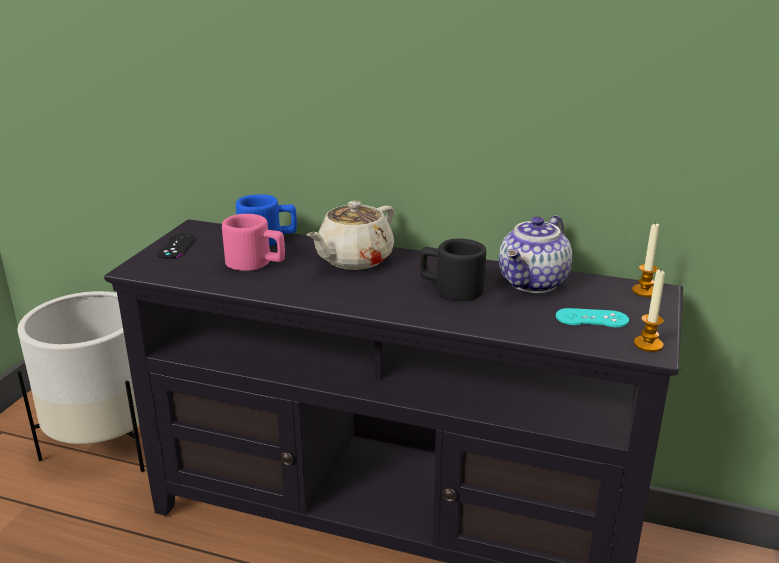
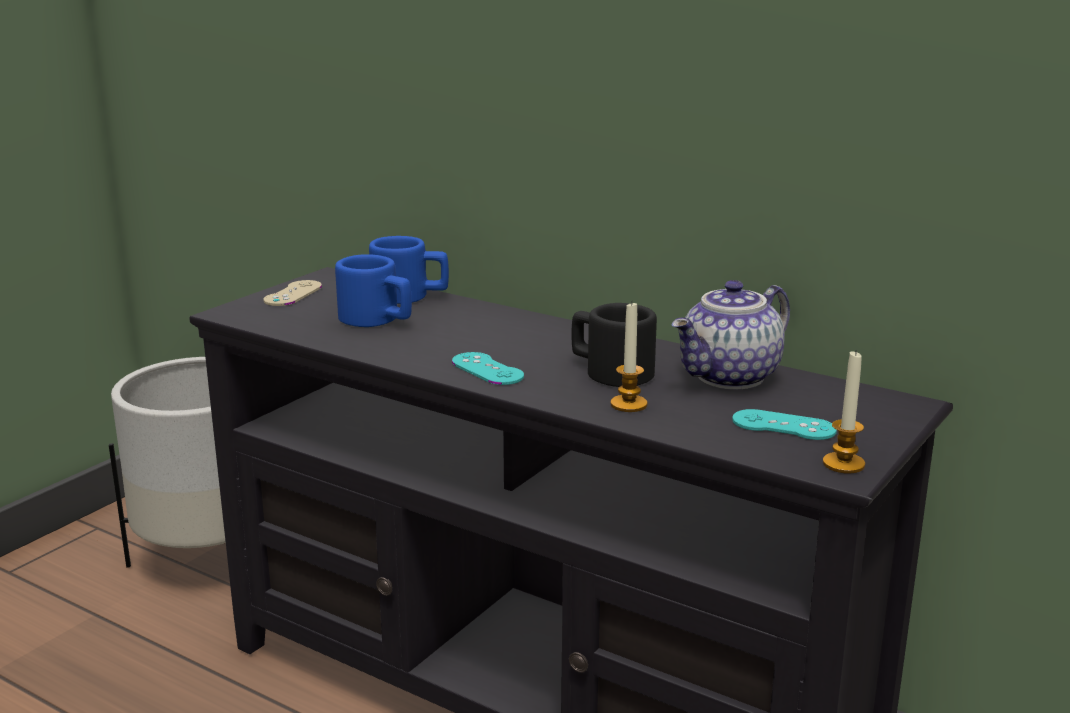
camera: 15 degrees right, 5 degrees down
(176, 246) = (293, 294): black game controller -> beige game controller
(256, 263) = (377, 320): pink mug -> blue mug
(353, 260) = (503, 328): beige teapot -> none
(363, 297) = (487, 369): none -> turquoise game controller
(644, 291) = (887, 403): candle -> candle (628, 404)

